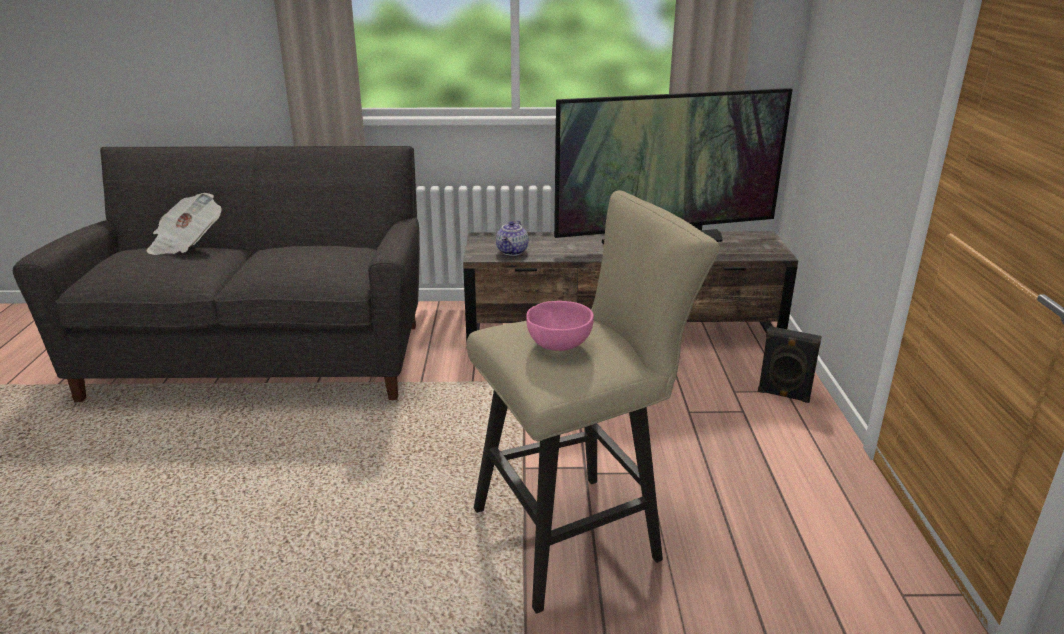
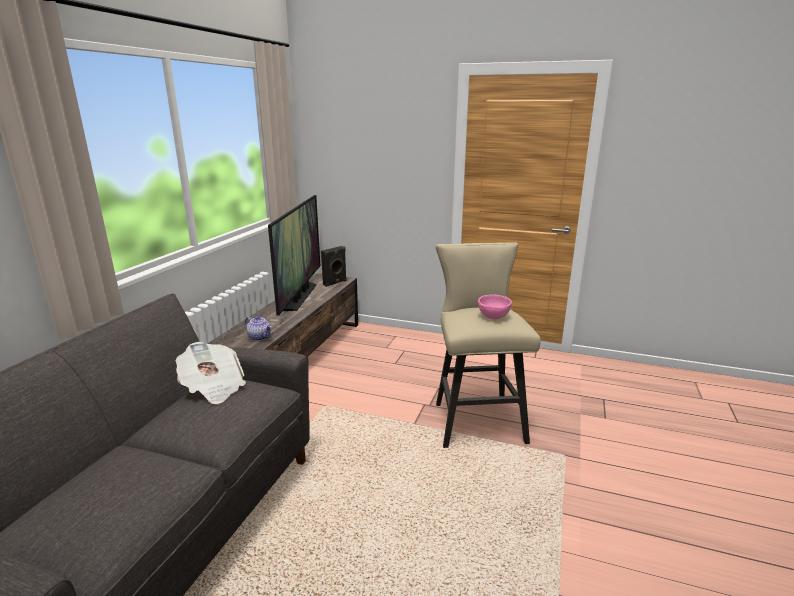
camera: 70 degrees left, 5 degrees down
(186, 244) = (88, 471): newspaper -> newspaper (213, 387)
(783, 395) = (398, 337): black speaker -> black speaker (335, 283)

